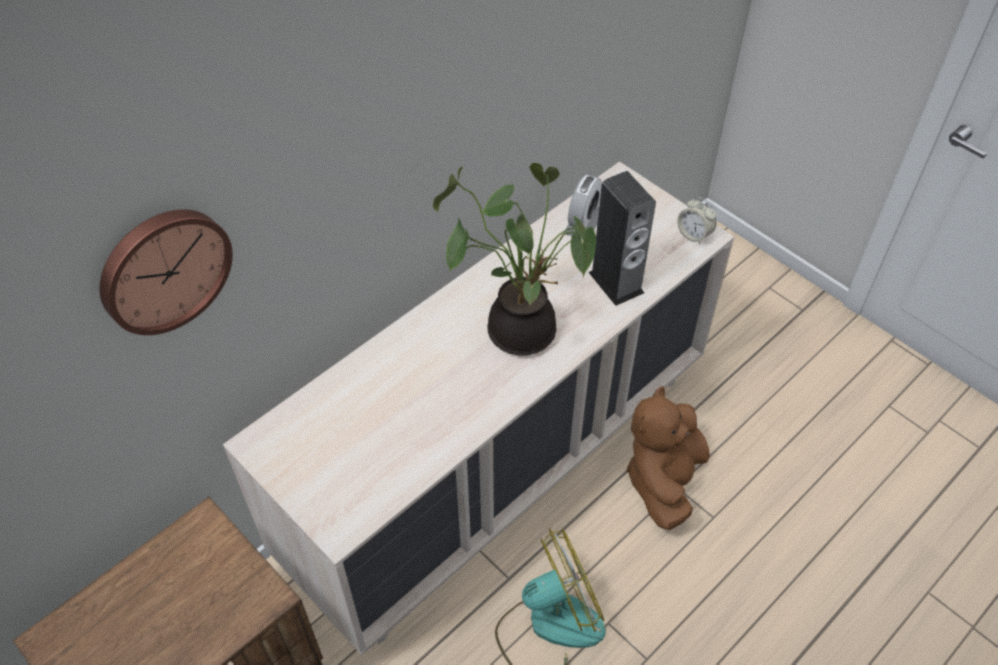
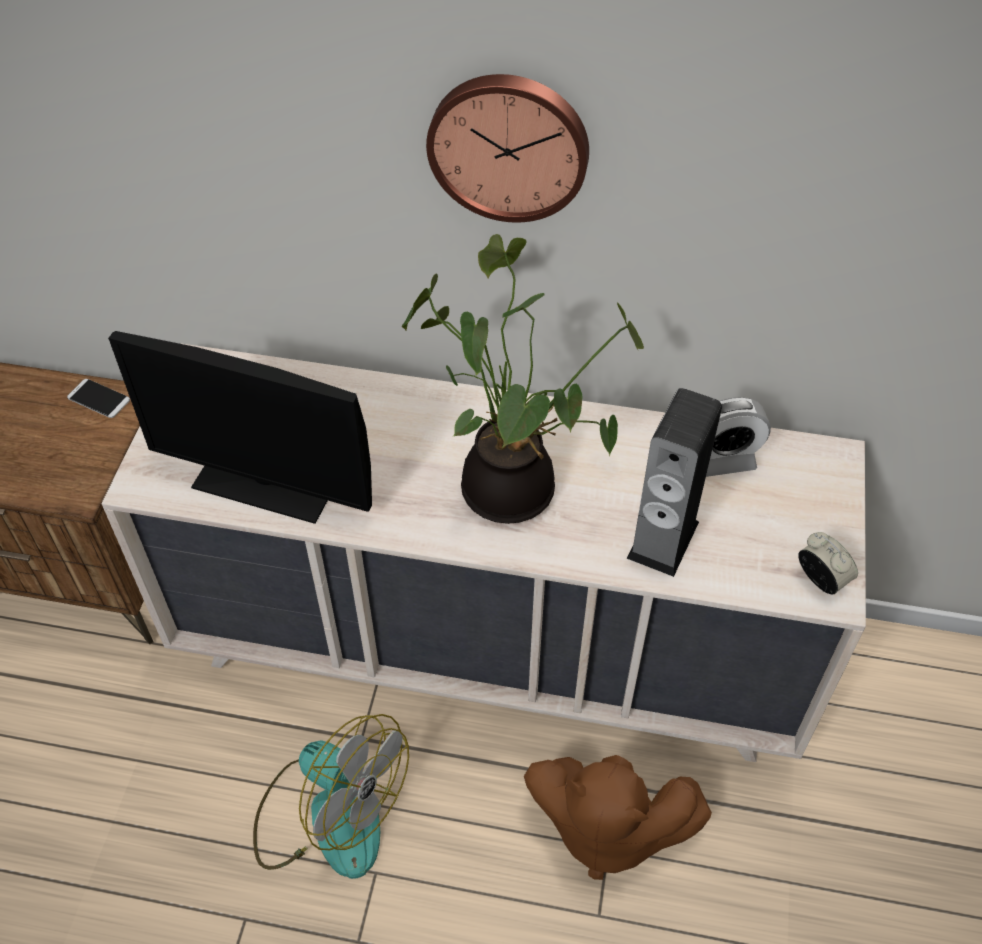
camera: 55 degrees right, 0 degrees up
(163, 268) = (132, 98): wall clock -> wall clock (509, 145)
(183, 542) = (99, 399): none -> phone
(404, 454) = (266, 482): none -> monitor
(663, 480) = (605, 828): brown plush toy -> brown plush toy turned 150 degrees counterclockwise
(694, 235) = (821, 580): alarm clock -> alarm clock turned 135 degrees clockwise

